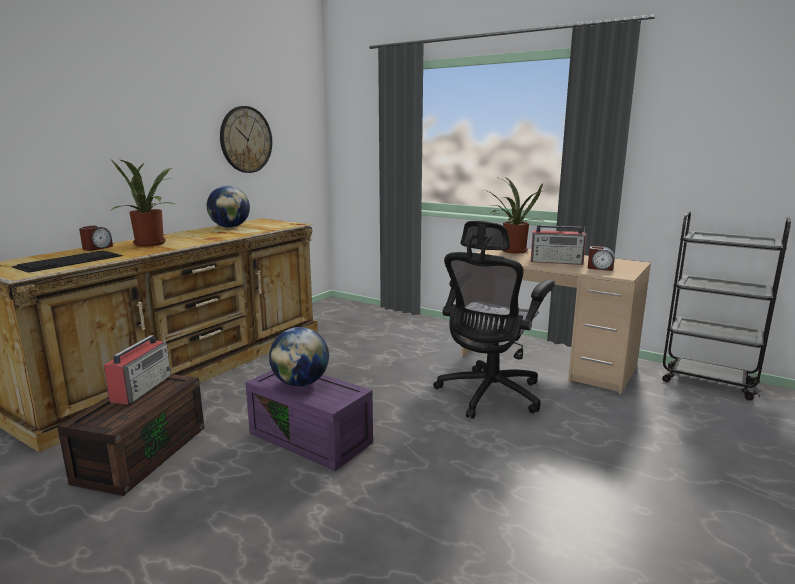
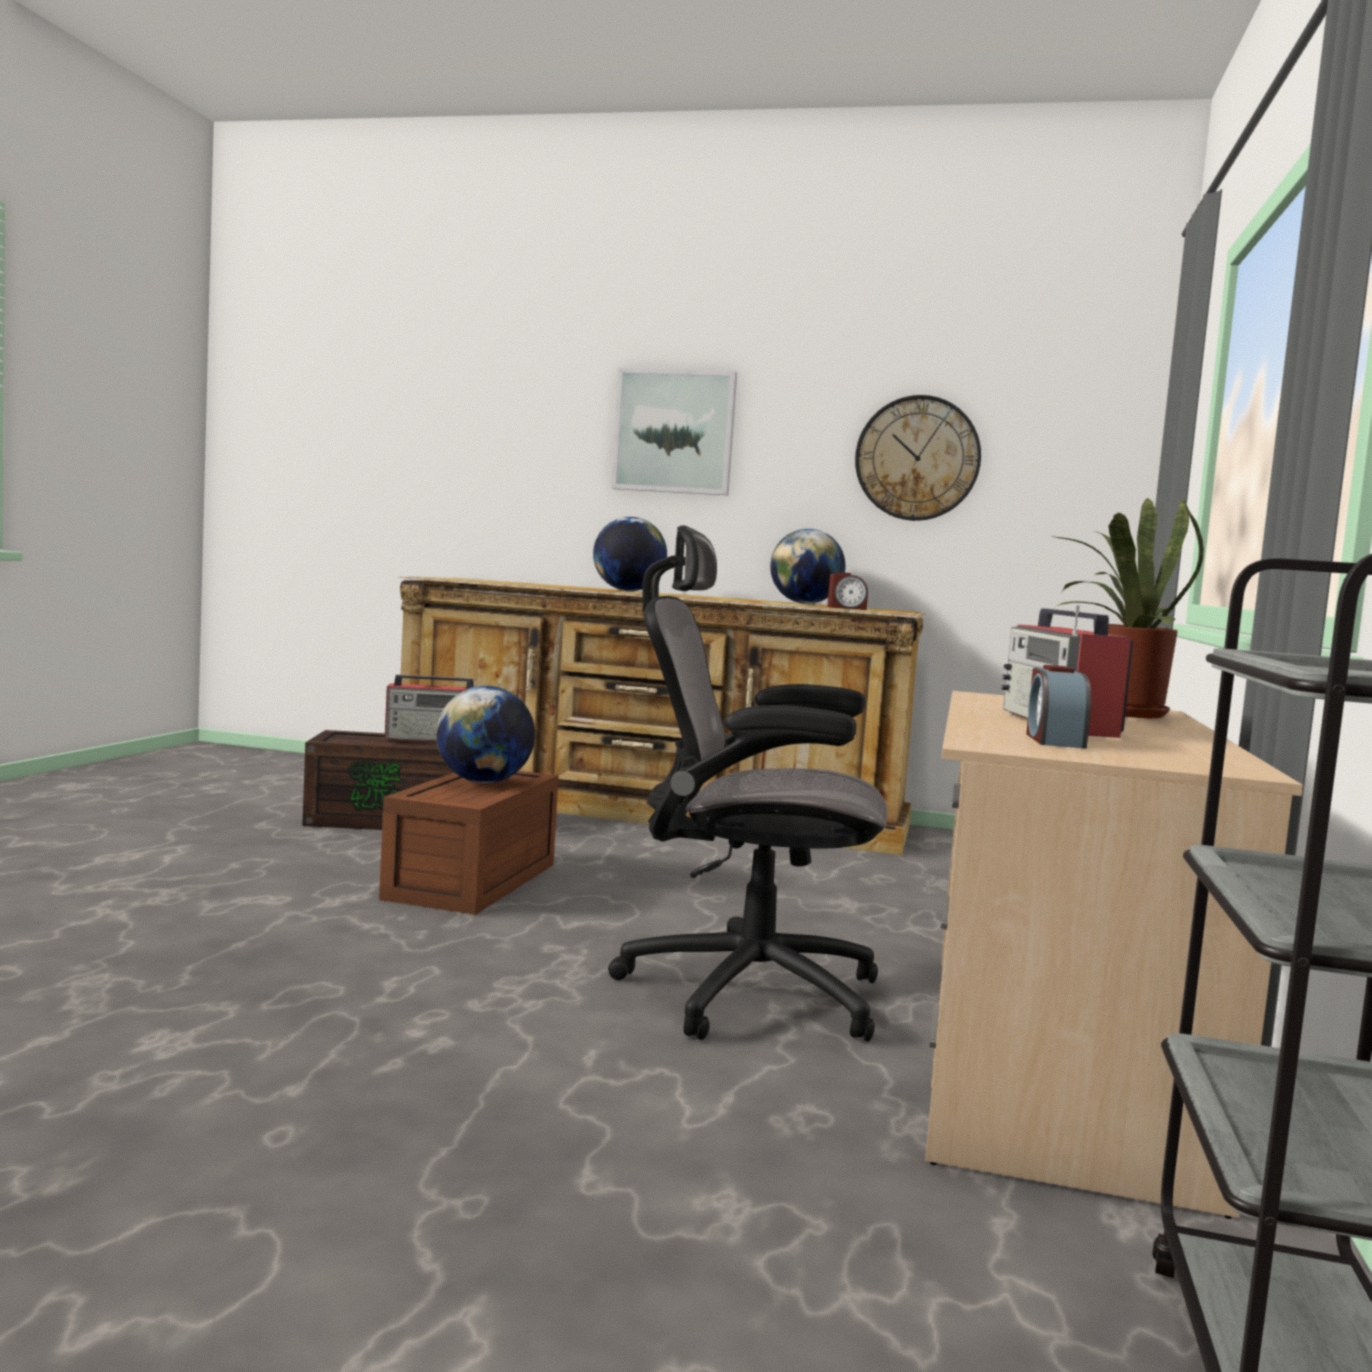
camera: 70 degrees right, 10 degrees down
(70, 261) = (502, 582): keyboard -> none
(97, 248) = (583, 586): alarm clock -> alarm clock (846, 608)
(117, 129) = (674, 431): none -> picture
(152, 244) = (627, 591): potted plant -> globe
(313, 437) = (473, 882): purple storage box -> brown storage box

